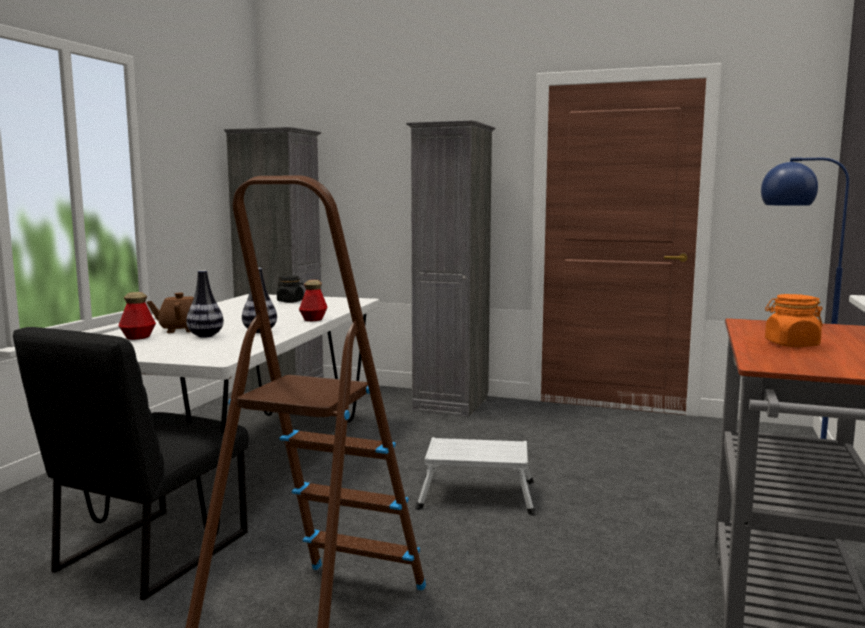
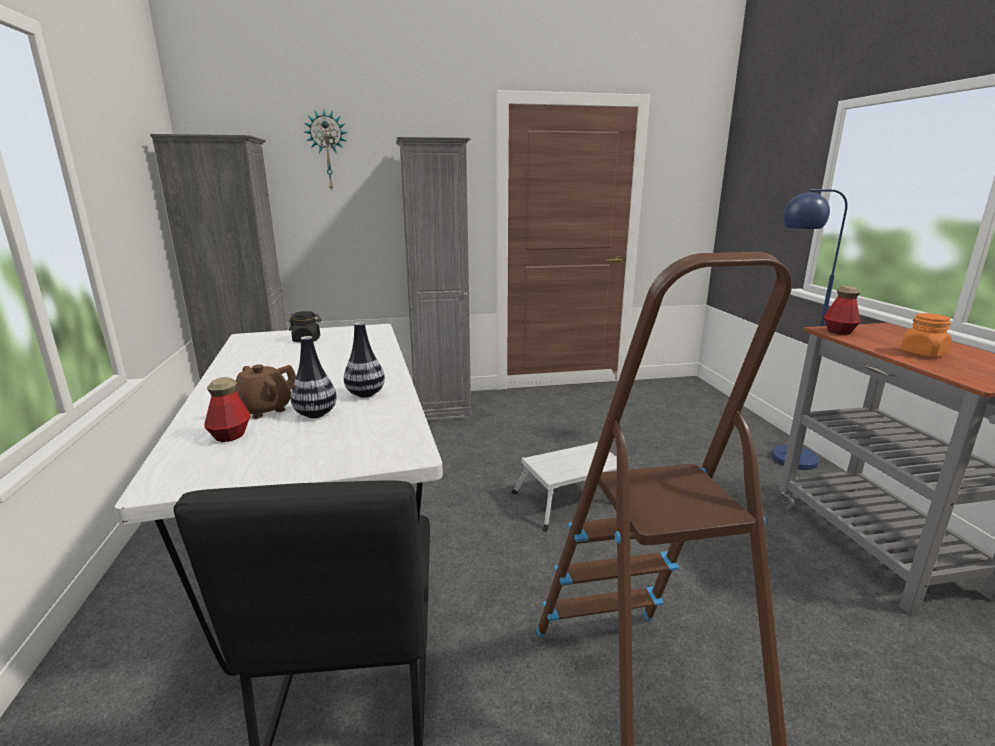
camera: 30 degrees left, 10 degrees up
(313, 319) = (386, 364): bottle -> bottle (838, 331)
(374, 139) = (328, 151): none -> wall clock

